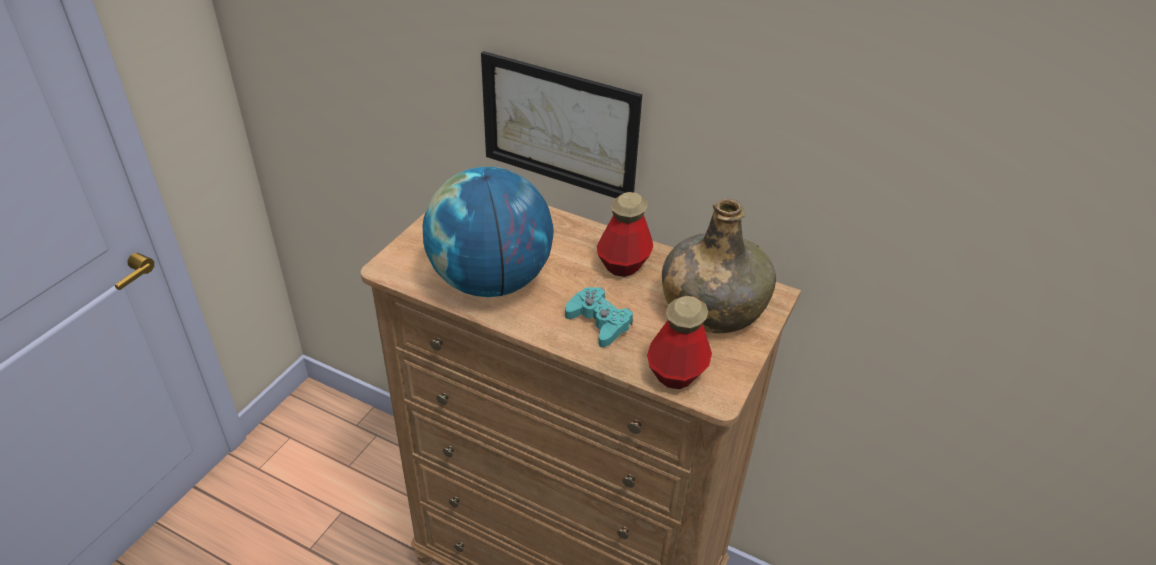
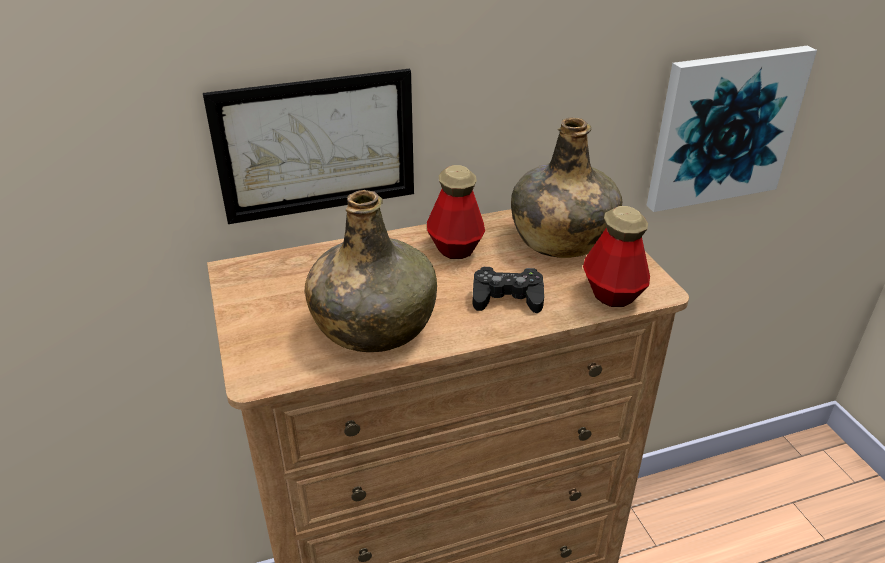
camera: 45 degrees left, 5 degrees down
(491, 281) = (374, 325): globe -> green bottle
(599, 322) = (507, 297): turquoise game controller -> black game controller
(996, 301) = (724, 128): none -> picture

